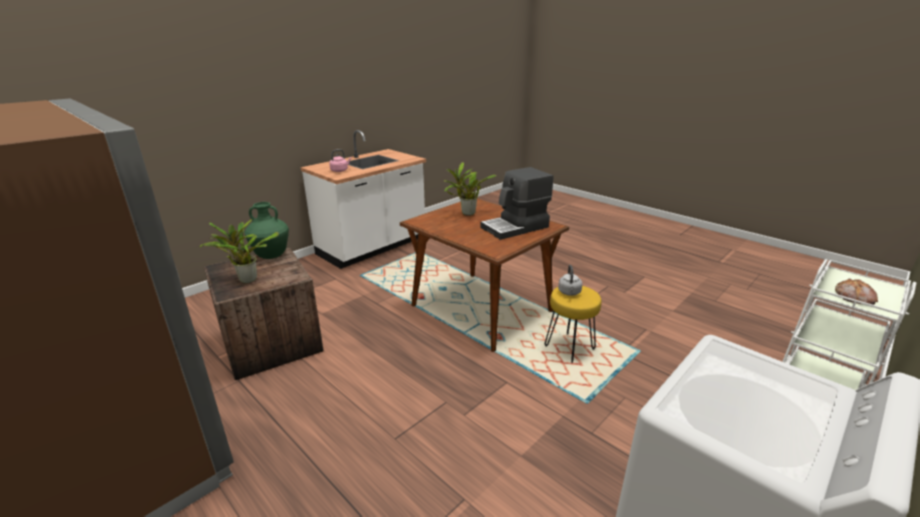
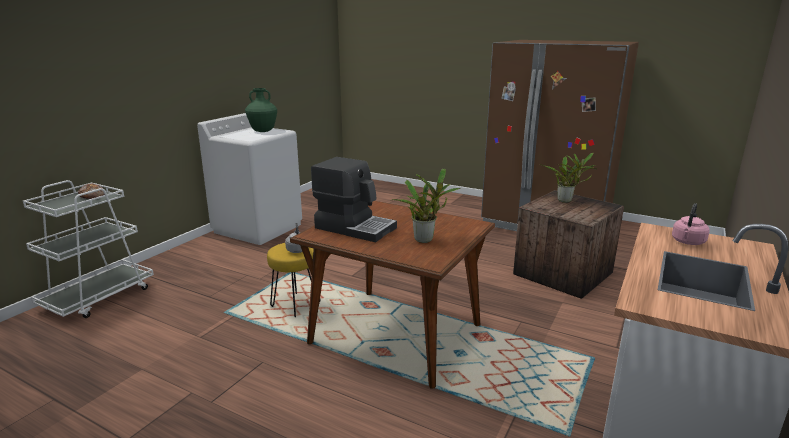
camera: 165 degrees right, 5 degrees down
(272, 256) = (588, 216): green vase -> green vase (262, 131)
(516, 227) = (355, 227): coffee machine -> coffee machine turned 75 degrees clockwise

